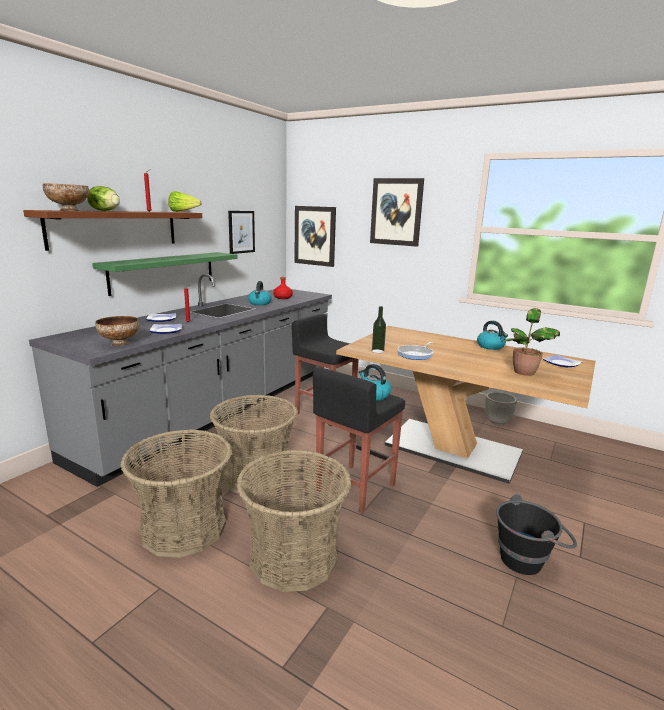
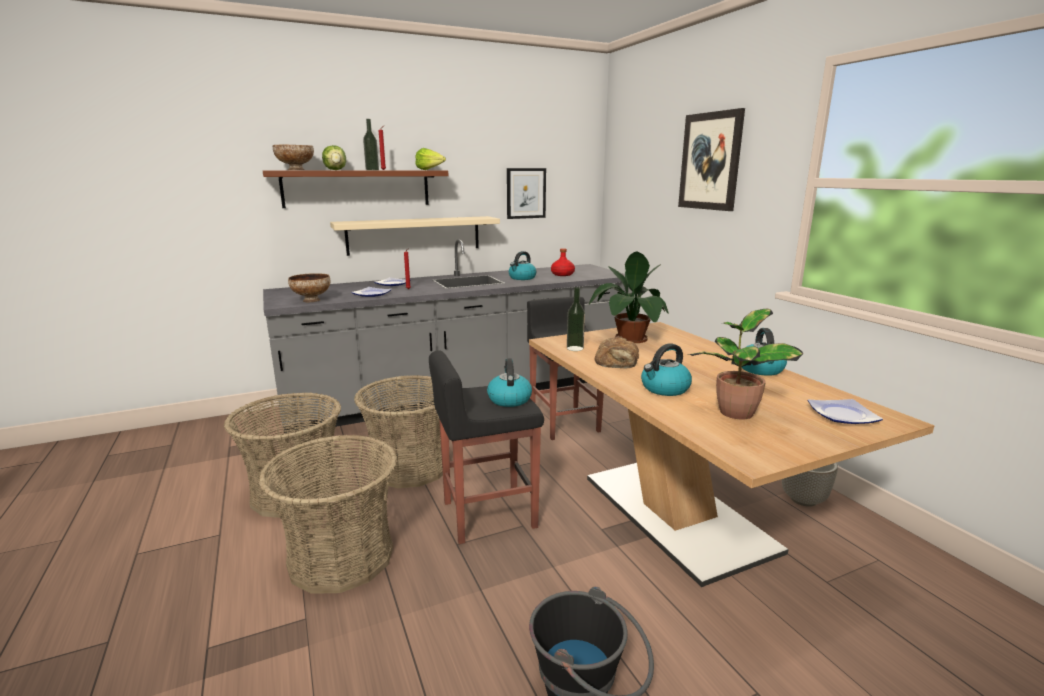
camera: 35 degrees right, 0 degrees up
(133, 211) = (372, 170): none -> bottle
(164, 272) = (414, 235): green shelf -> beige shelf
(315, 236) = (627, 198): picture -> none
(395, 339) = (629, 339): none -> potted plant
(416, 354) = (617, 360): frying pan -> bread
(471, 366) = (664, 389): none -> kettle

